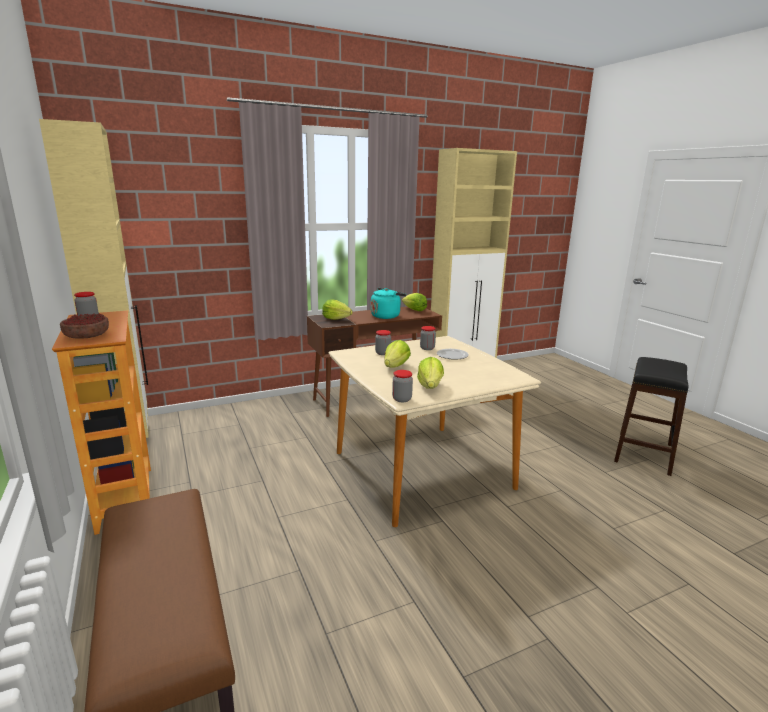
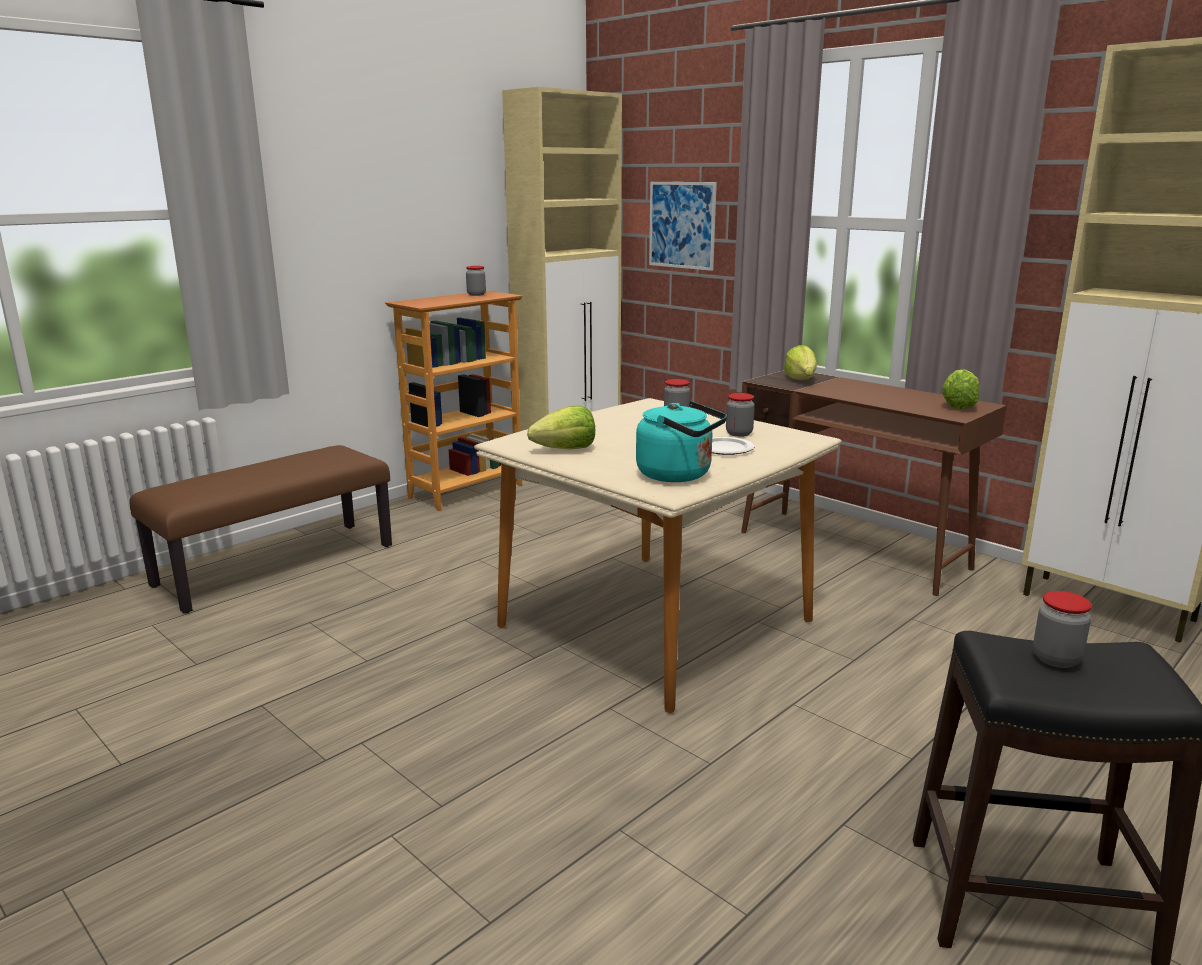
camera: 70 degrees right, 0 degrees up
(87, 336) = (424, 301): bowl -> none
(184, 236) = (682, 225): none -> picture
(386, 316) = (876, 397): turquoise kettle -> turquoise kettle (679, 475)
(395, 366) = (626, 428): lettuce -> none
(402, 399) = (506, 442): jar -> jar (1056, 659)

